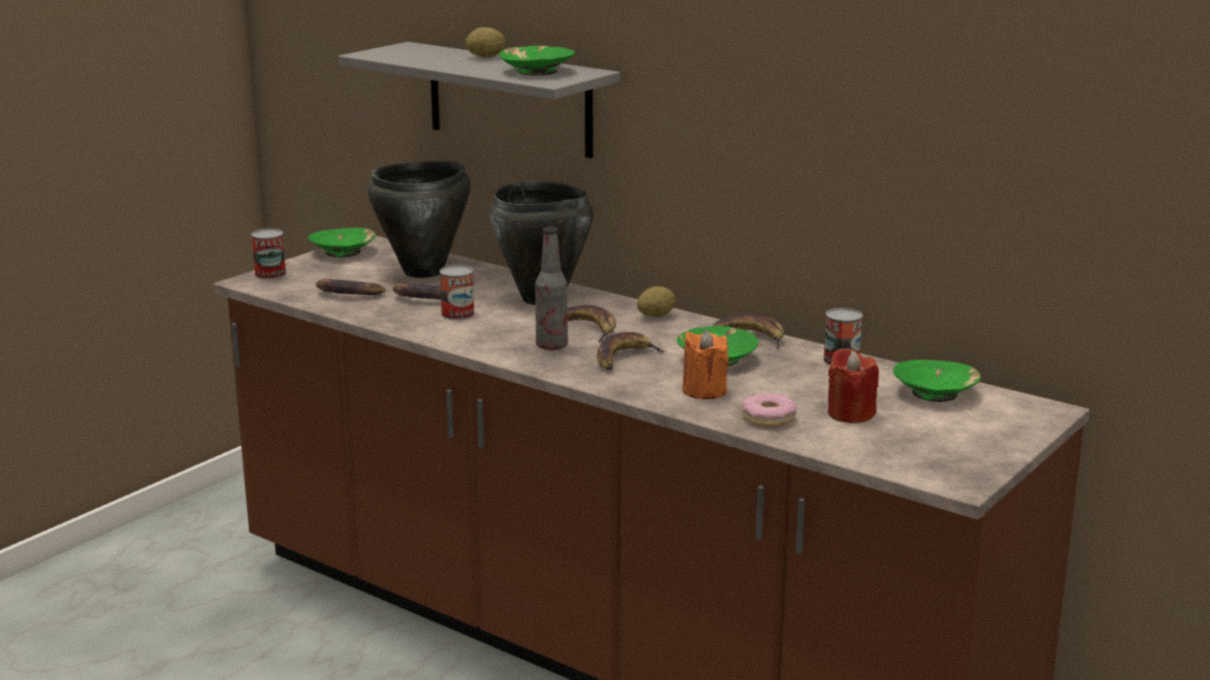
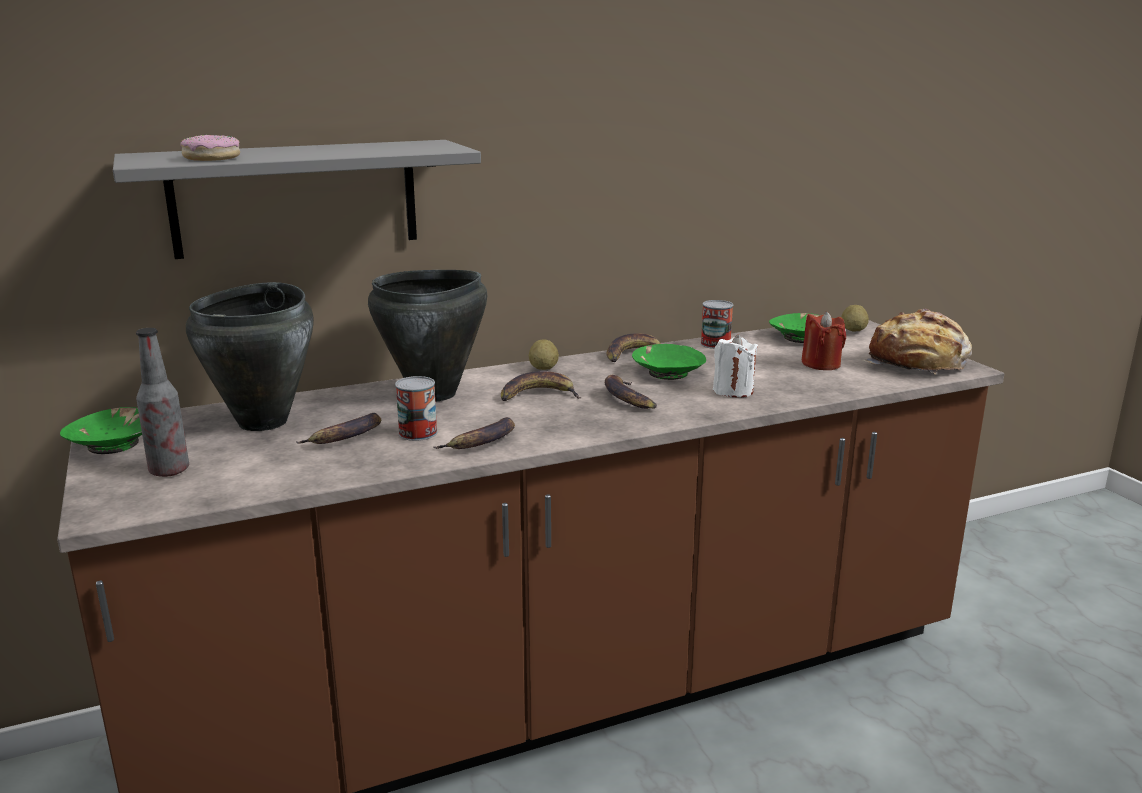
camera: 60 degrees left, 0 degrees up
(270, 274) = (105, 496): can -> none
(347, 294) = (262, 469): banana -> banana (482, 442)
(485, 57) = (281, 148): potato -> potato (853, 331)
(537, 71) = (392, 147): green bowl -> none
(551, 346) = (563, 416): bottle -> bottle (169, 471)
(704, 391) = (733, 391): orange candle -> white candle
(768, 418) = (809, 386): donut -> donut (211, 158)
(933, 457) = (917, 363): none -> bread

